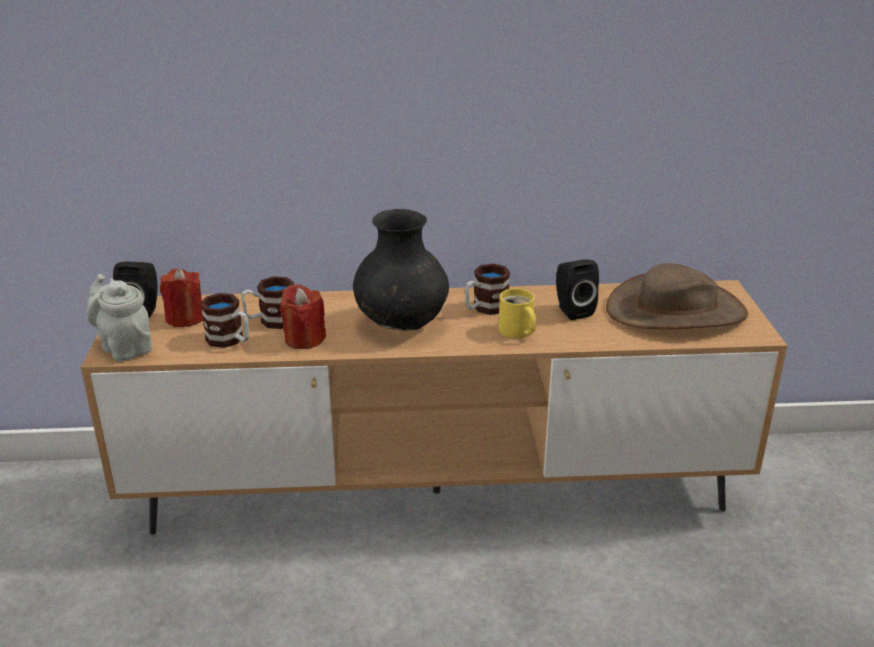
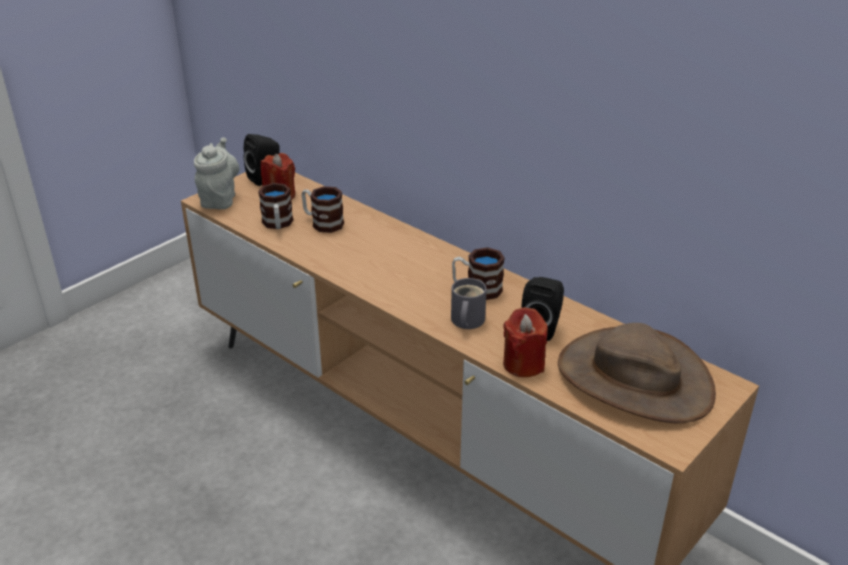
camera: 45 degrees right, 5 degrees up
(304, 339) = (319, 247): red candle -> red candle (523, 364)
(401, 325) = (396, 270): black vase -> none
(516, 332) = (466, 321): yellow mug -> grey mug

